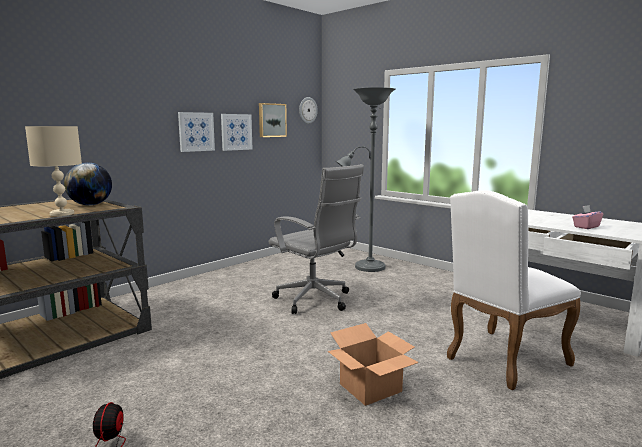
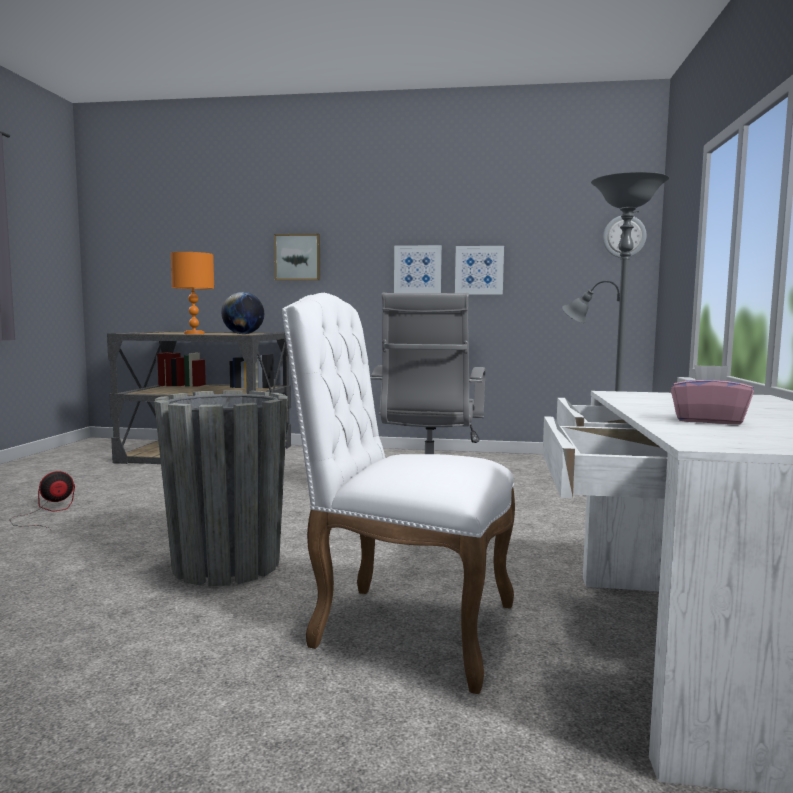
camera: 55 degrees right, 5 degrees down
(62, 214) = (194, 334): beige table lamp -> orange table lamp
(271, 120) = (545, 253): picture -> picture (298, 257)
(371, 387) = (227, 564): cardboard box -> grey planter

